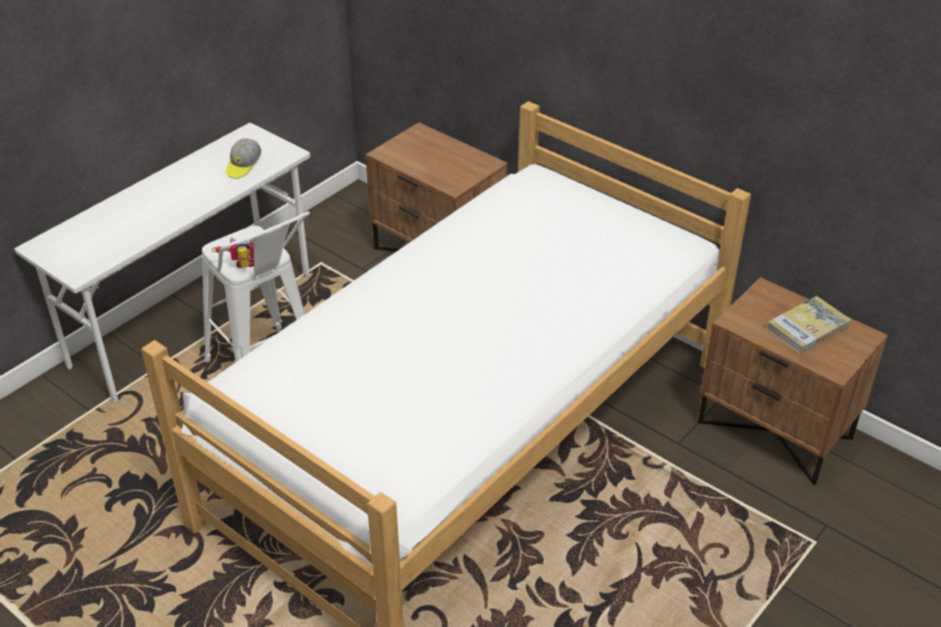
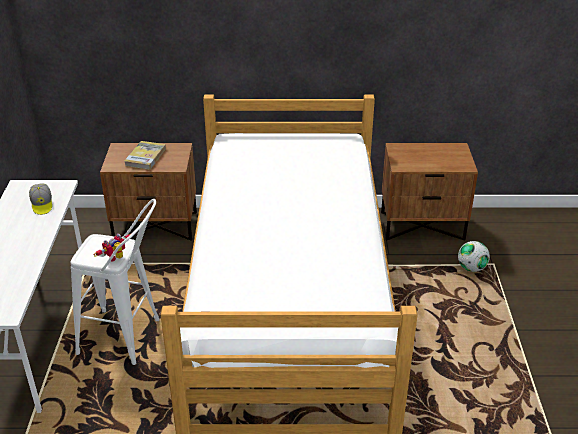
camera: 40 degrees left, 5 degrees down
(774, 529) = (471, 268): none -> football
(808, 328) = (433, 155): book -> book (145, 157)

